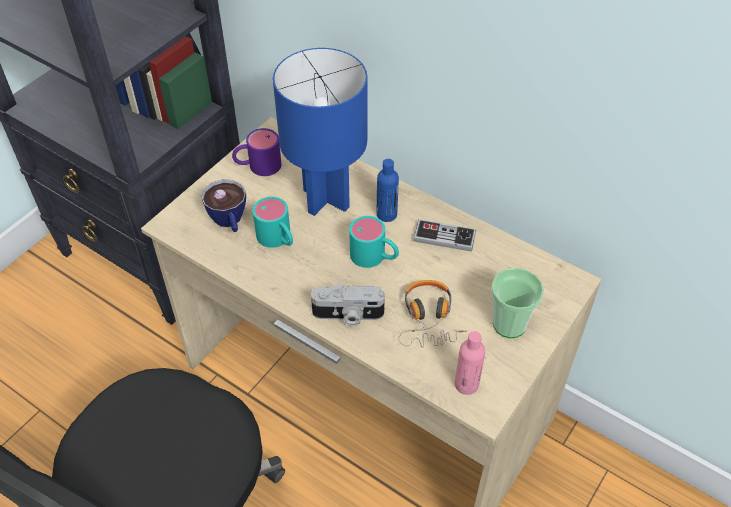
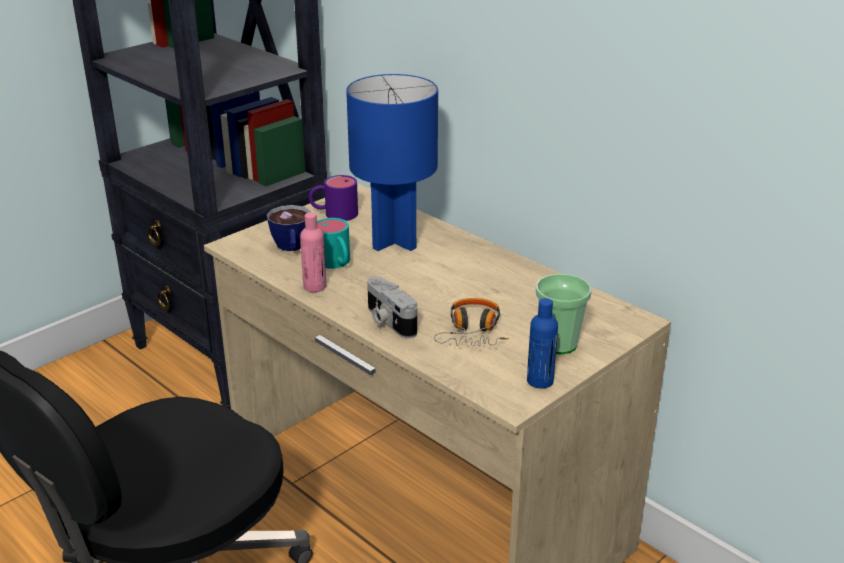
camera: 10 degrees right, 20 degrees down
(348, 315) = (388, 321): camera -> camera turned 45 degrees clockwise
(374, 257) = (430, 284): turquoise mug -> none
(386, 214) = (453, 256): blue bottle -> blue bottle (540, 381)
(444, 237) = (508, 276): game controller -> none
(466, 384) = (498, 382): pink bottle -> pink bottle (314, 286)

